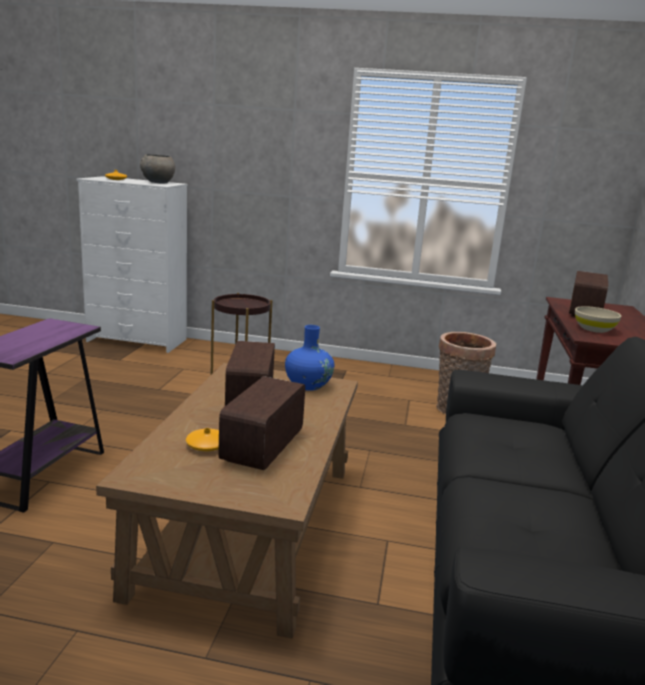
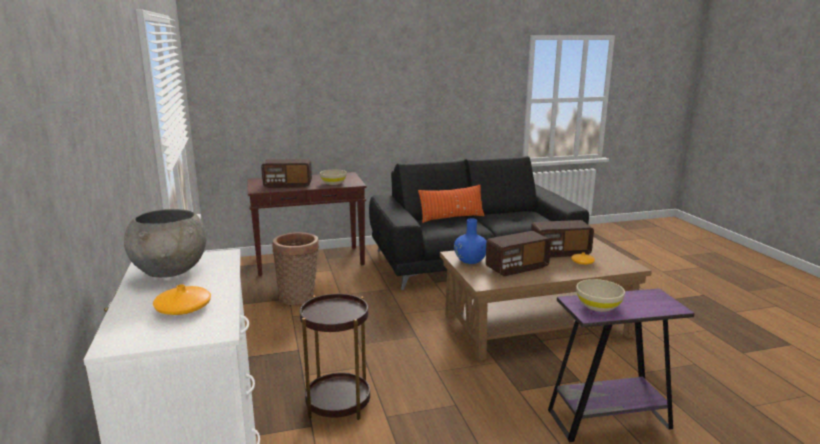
camera: 115 degrees left, 0 degrees up
(53, 330) = (598, 306): none -> beige bowl
(558, 457) = (451, 218): none -> orange pillow

